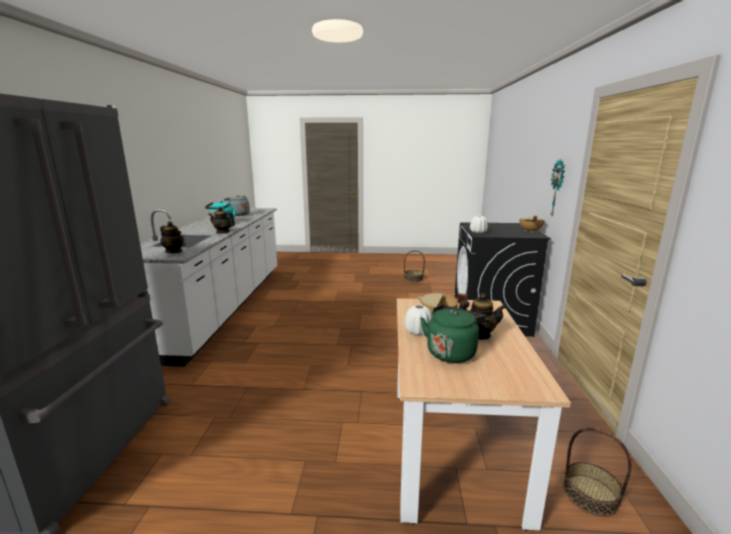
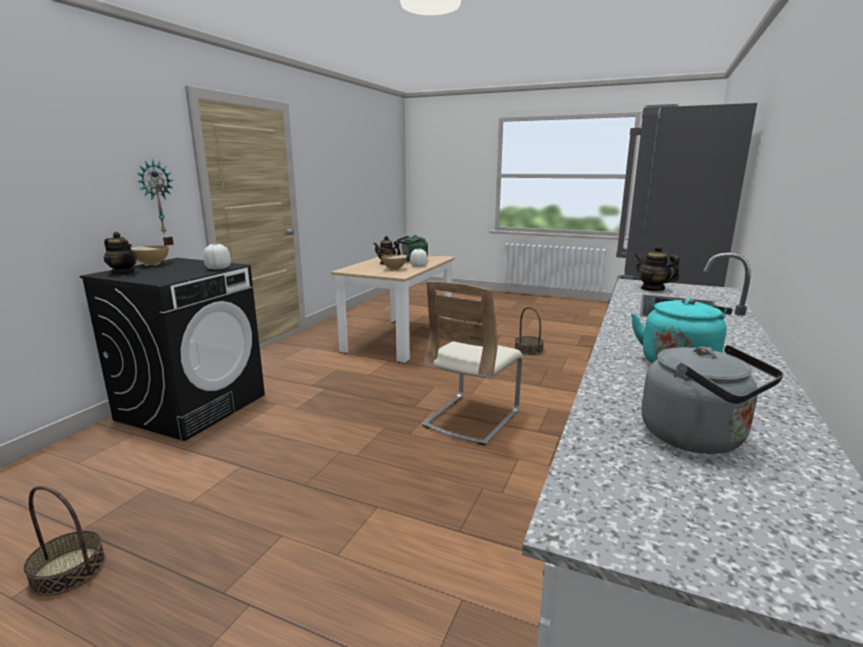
camera: 160 degrees left, 0 degrees up
(222, 232) = (628, 322): teapot -> teapot (123, 272)
(305, 343) = (471, 418): none -> beige chair
(590, 494) = (356, 322): basket -> basket (528, 350)

